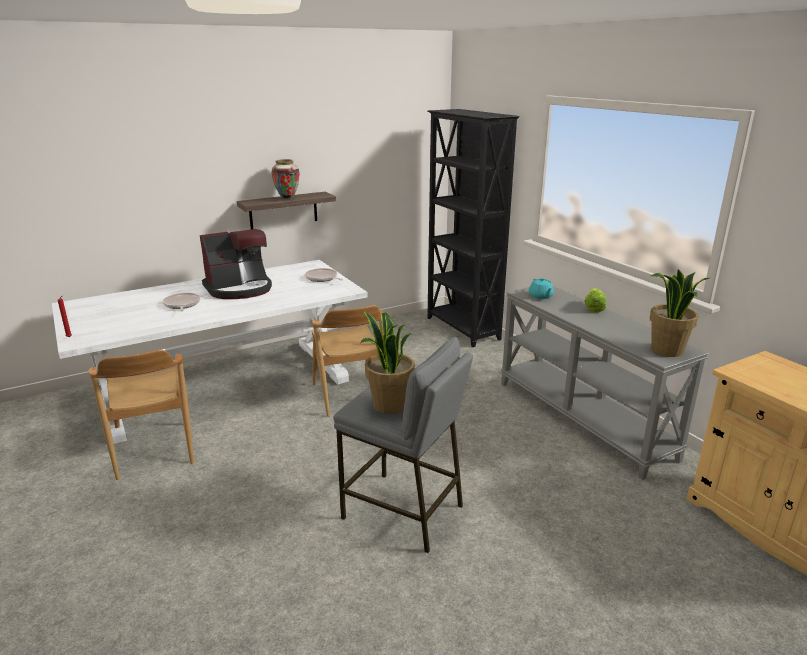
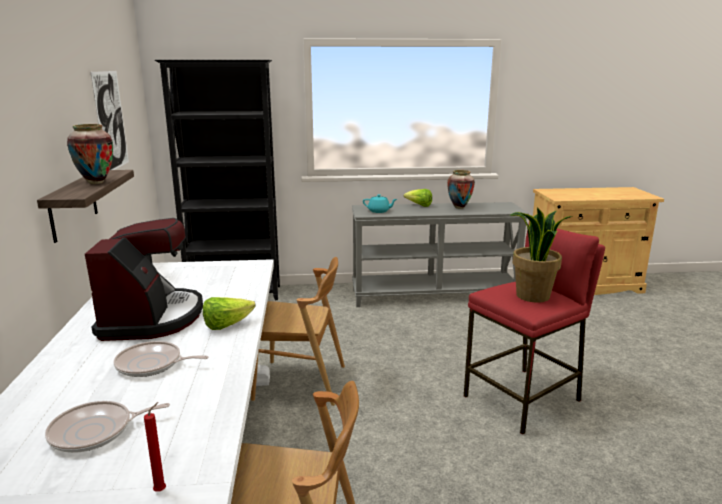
camera: 65 degrees left, 5 degrees down
(239, 307) = (227, 325): none -> lettuce
(322, 278) = (196, 271): frying pan -> frying pan (96, 431)
(364, 157) = (111, 120): none -> picture
(403, 512) = (523, 399): grey stool -> red stool
(619, 327) = (459, 207): none -> vase
(667, 350) = (504, 207): potted plant -> none

